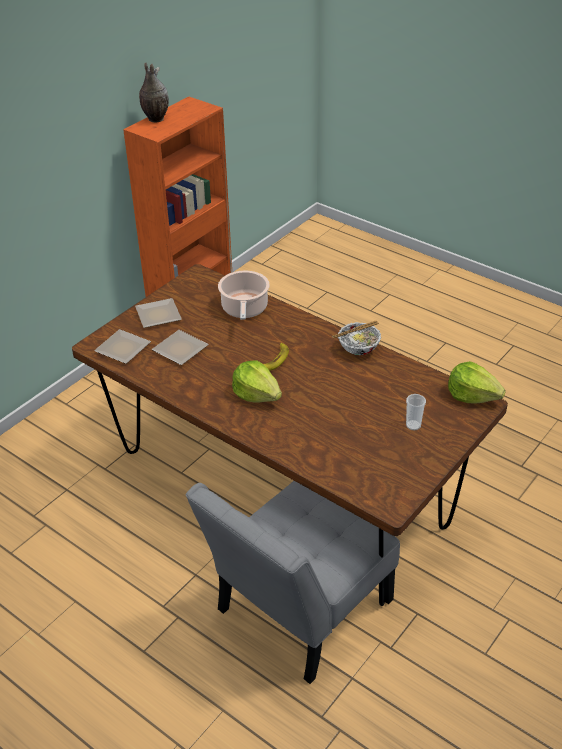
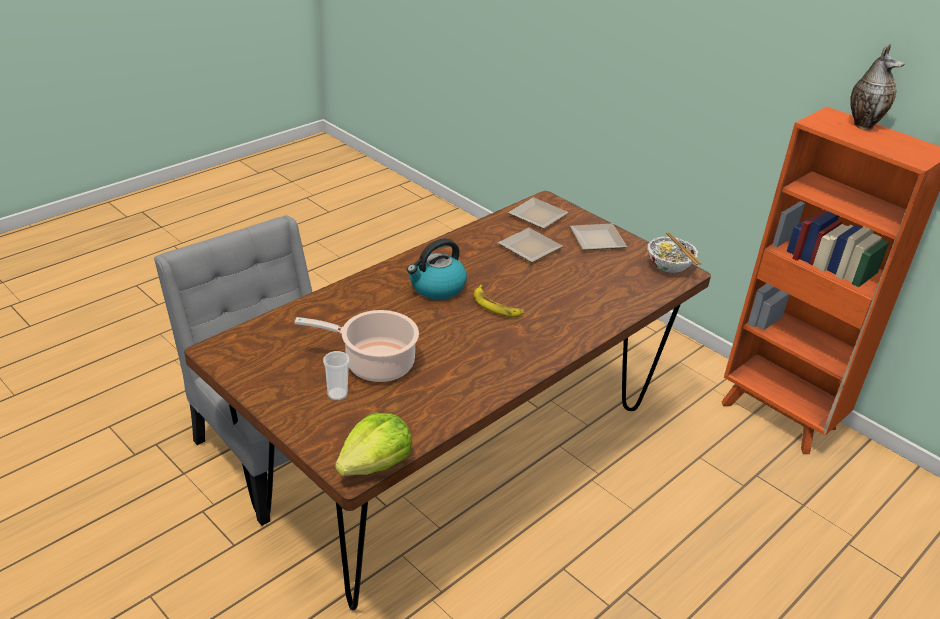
camera: 95 degrees right, 5 degrees down
(244, 309) = (605, 298): cooking pot -> cooking pot (374, 363)
(257, 394) = (436, 287): lettuce -> kettle
(358, 348) = (506, 377): bowl -> bowl (669, 267)

